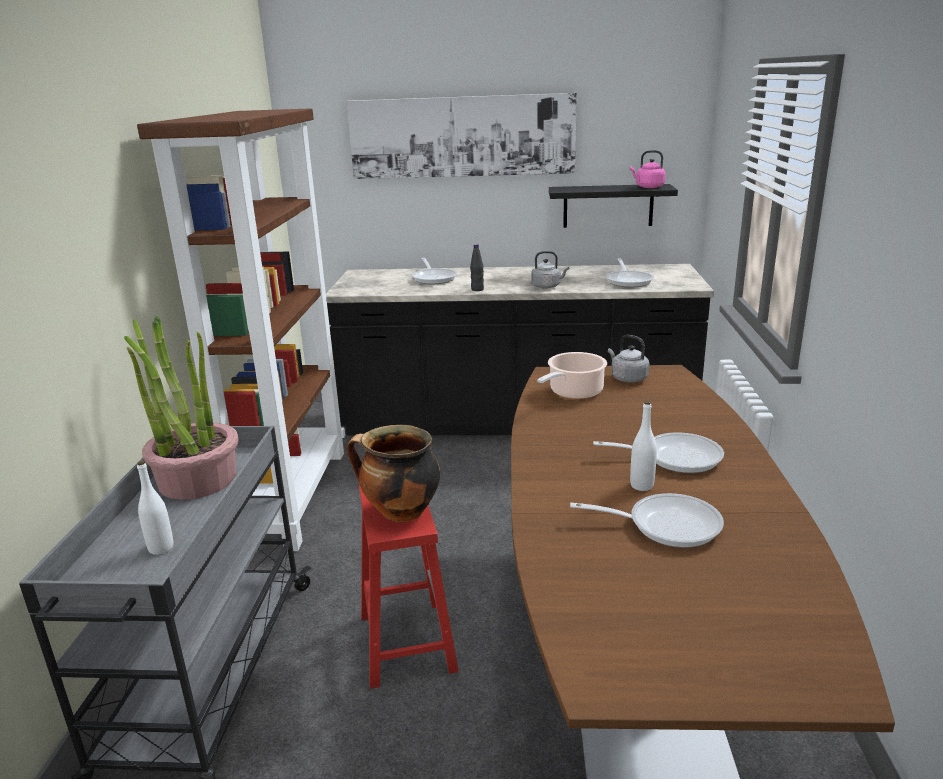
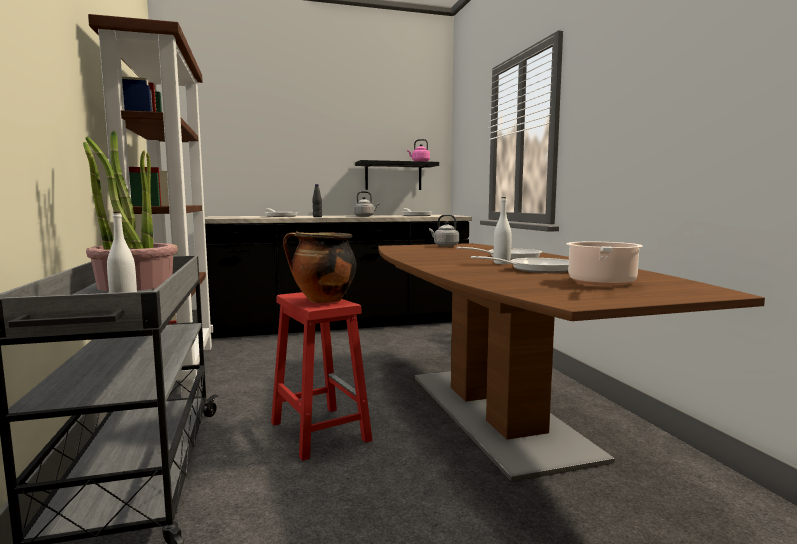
camera: 20 degrees left, 15 degrees down
(462, 137) = (296, 125): picture -> none
(574, 392) = (415, 249): cooking pot -> cooking pot (601, 282)

